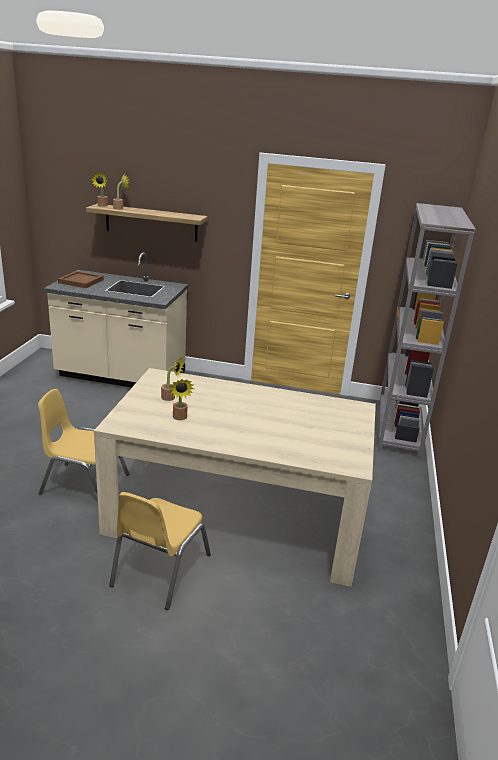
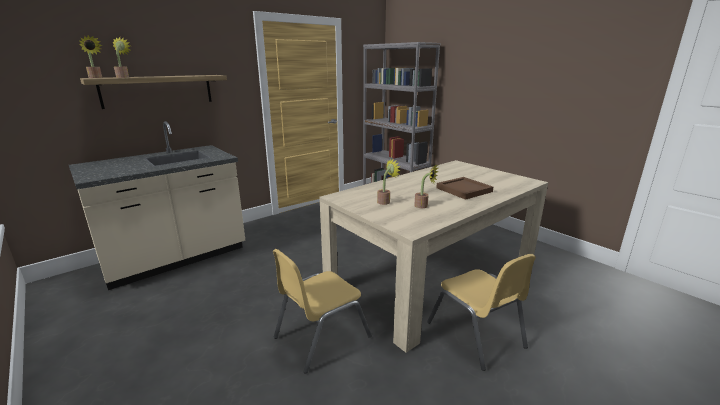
camera: 50 degrees left, 5 degrees down
(81, 281) = (104, 168): brown tray -> brown tray (463, 190)

